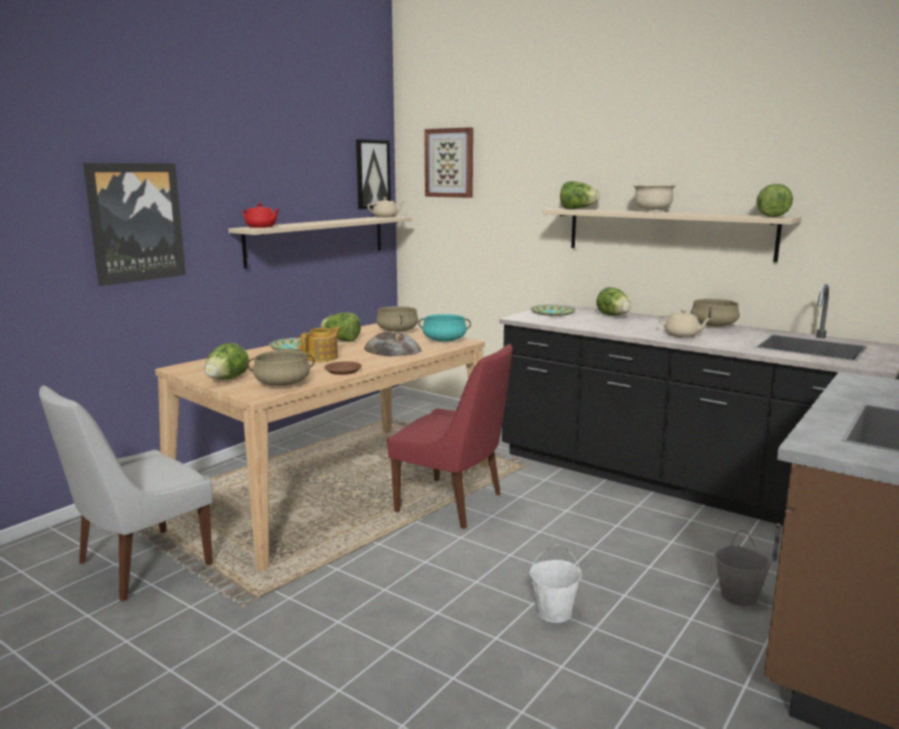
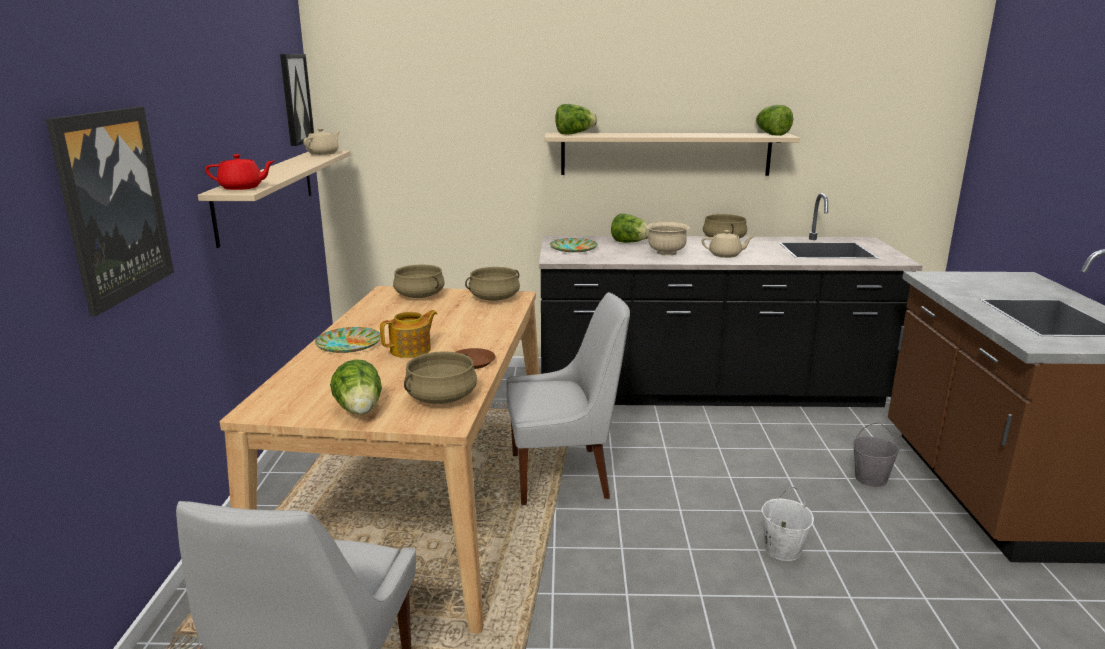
camera: 35 degrees left, 5 degrees up
(322, 357) = (411, 350): teapot -> teapot turned 45 degrees clockwise
(341, 340) = (382, 321): lettuce -> none
(392, 349) = (466, 322): bread -> none
(444, 340) = (494, 298): turquoise cooking pot -> beige cooking pot
(450, 163) = (394, 82): picture -> none
(453, 504) = (564, 476): red chair -> white chair
(652, 212) = (658, 134): beige bowl -> beige bowl (666, 253)

